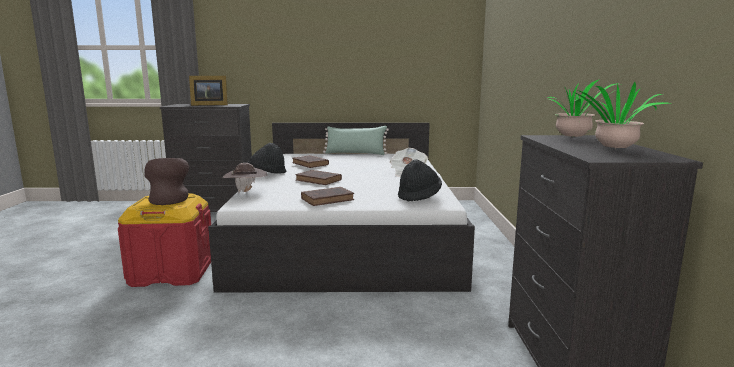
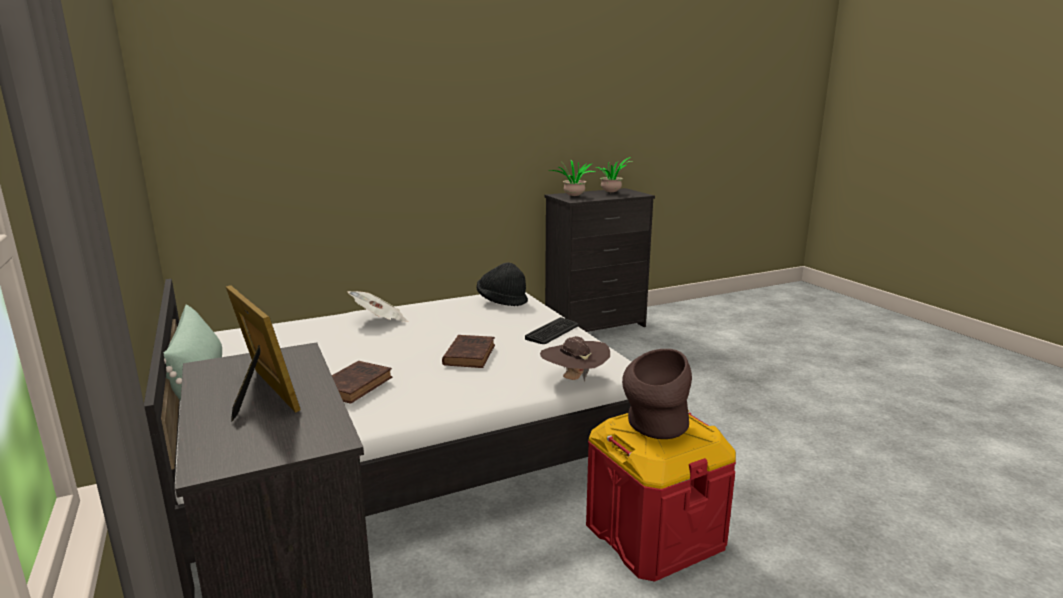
camera: 115 degrees left, 5 degrees up
(267, 174) = (454, 401): black hat -> none
(328, 199) = (552, 332): brown book -> keyboard

